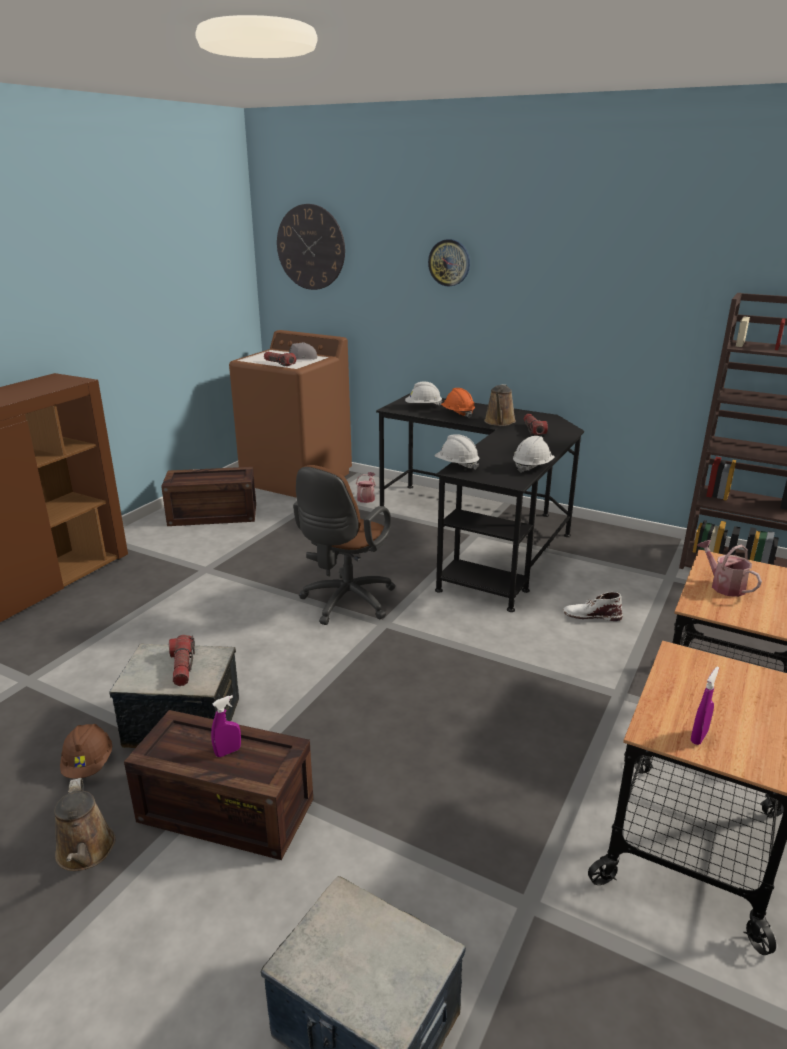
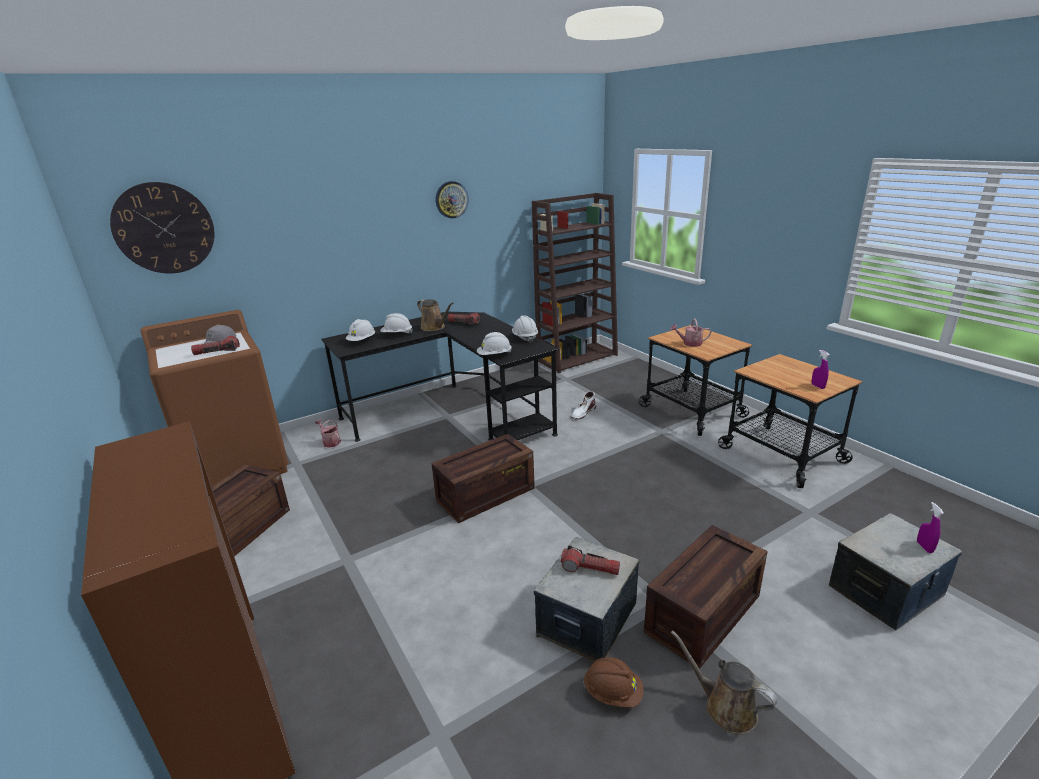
camera: 60 degrees left, 0 degrees up
(85, 853) = (725, 707): brown watering can -> brown watering can turned 150 degrees counterclockwise
(228, 752) = (709, 565): purple spray bottle -> purple spray bottle (924, 547)
(345, 603) = (485, 495): brown office chair -> crate
(449, 262) = (332, 216): wall clock -> wall clock (451, 199)
(457, 413) = (397, 334): orange hard hat -> white hard hat

